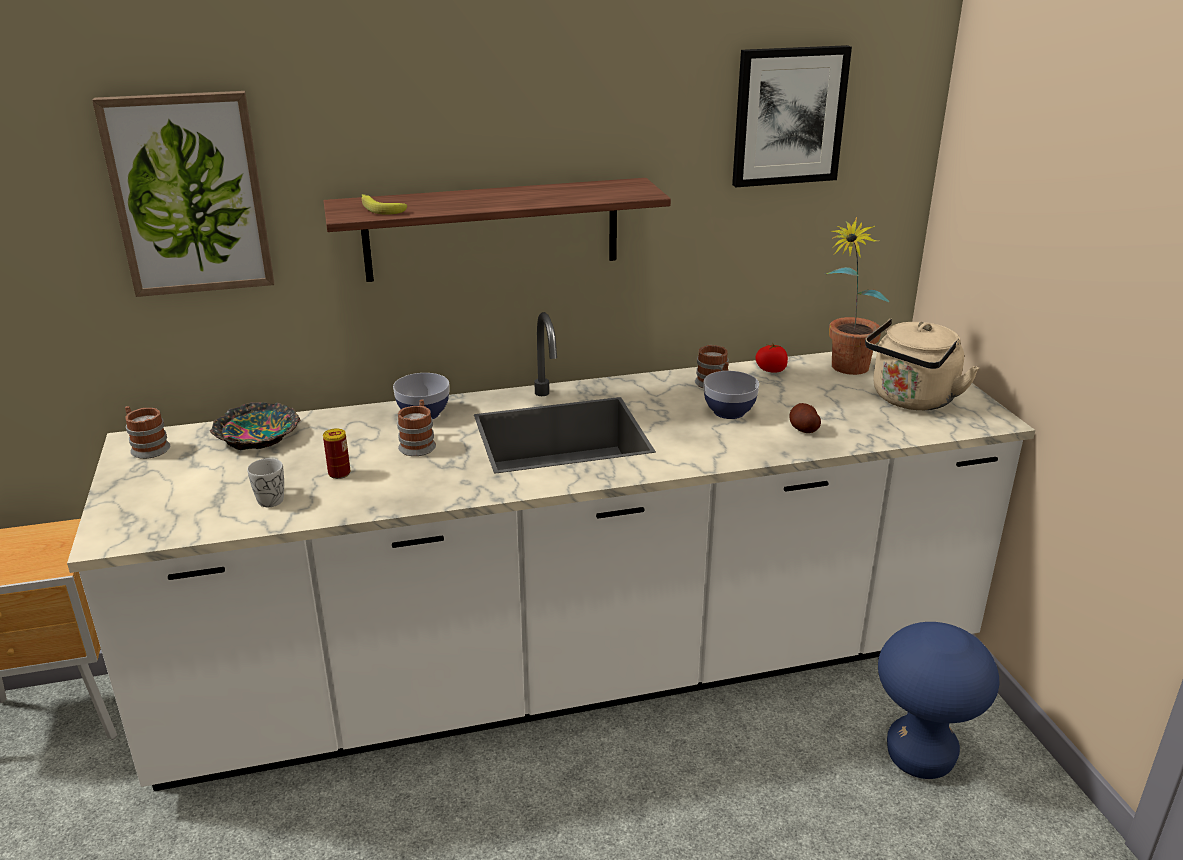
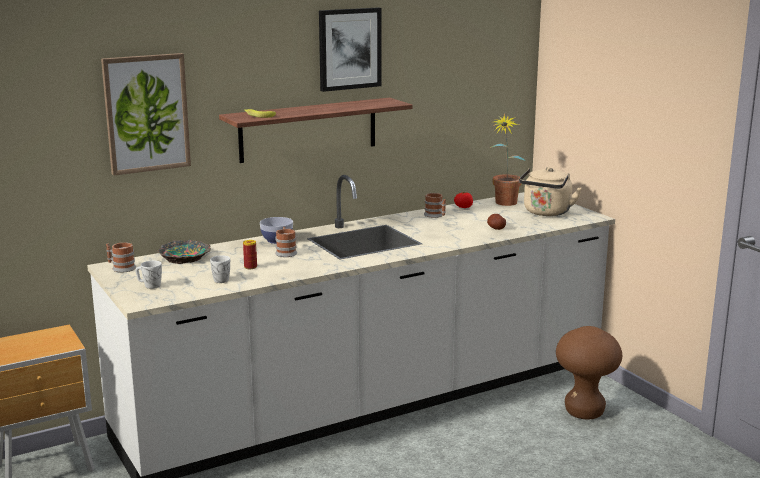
camera: 15 degrees left, 10 degrees down
(154, 497) = (149, 286): none -> white mug
(729, 411) = (451, 225): bowl -> none
(788, 116) = (460, 61): picture -> picture (349, 49)
(920, 758) = (584, 412): blue stool -> brown stool

